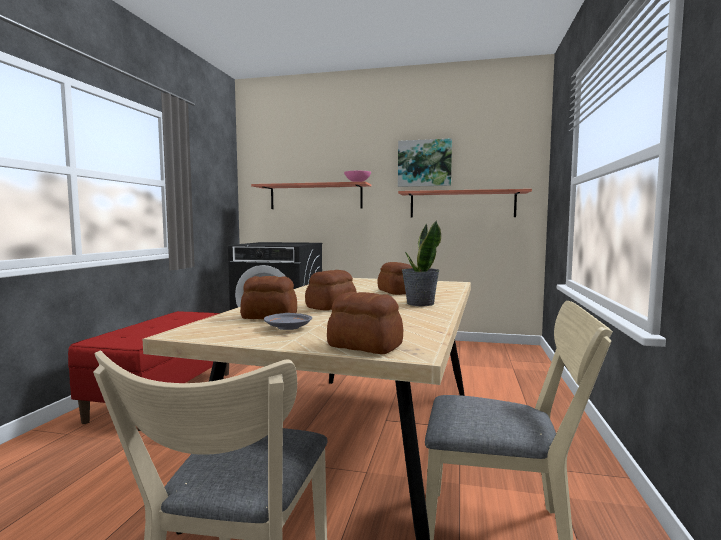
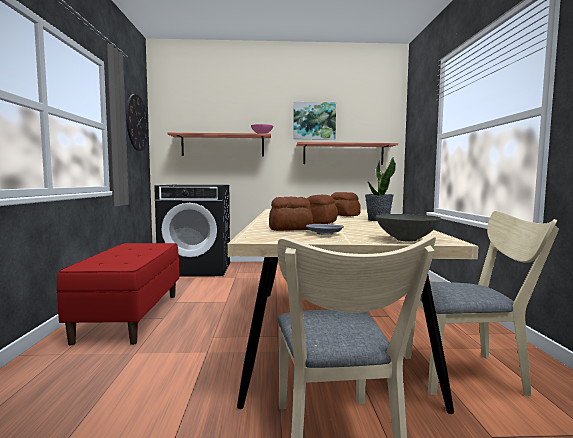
camera: 15 degrees left, 0 degrees up
(217, 175) = (136, 123): none -> wall clock
(365, 346) = (406, 240): bread -> grey bowl

